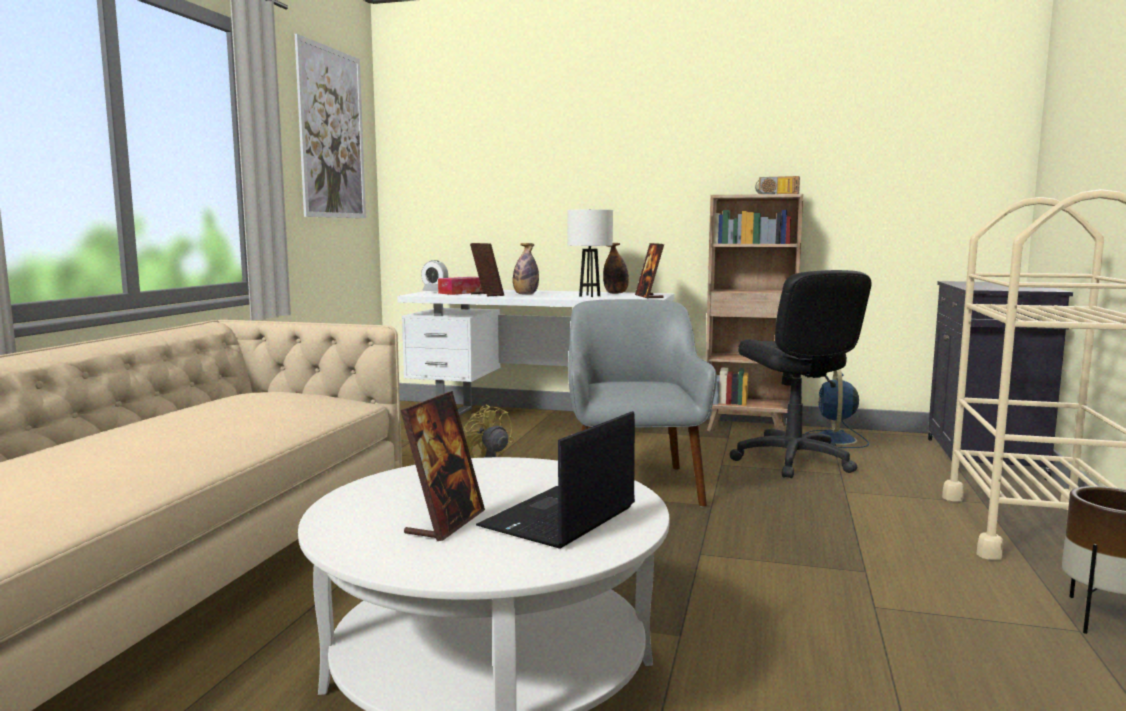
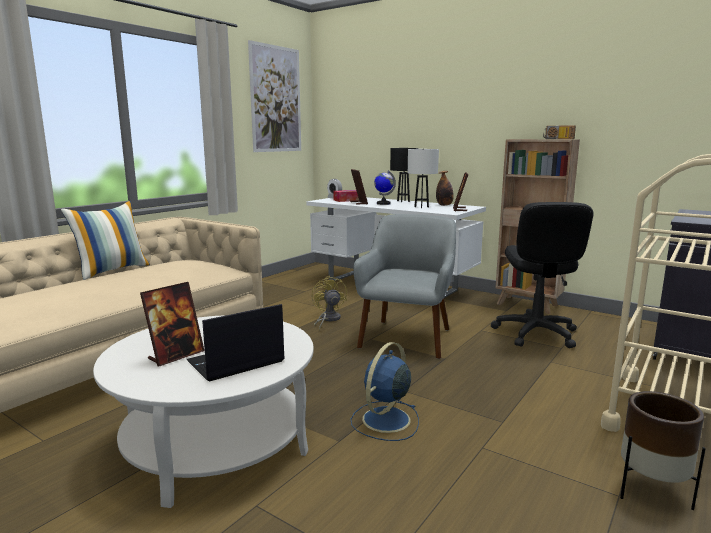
camera: 20 degrees right, 5 degrees up
(137, 416) = (112, 270): none -> pillow
(525, 294) = (383, 203): bottle -> globe
(547, 291) = (403, 201): none -> black table lamp
(834, 440) = (585, 321): blue fan -> blue fan (385, 420)

